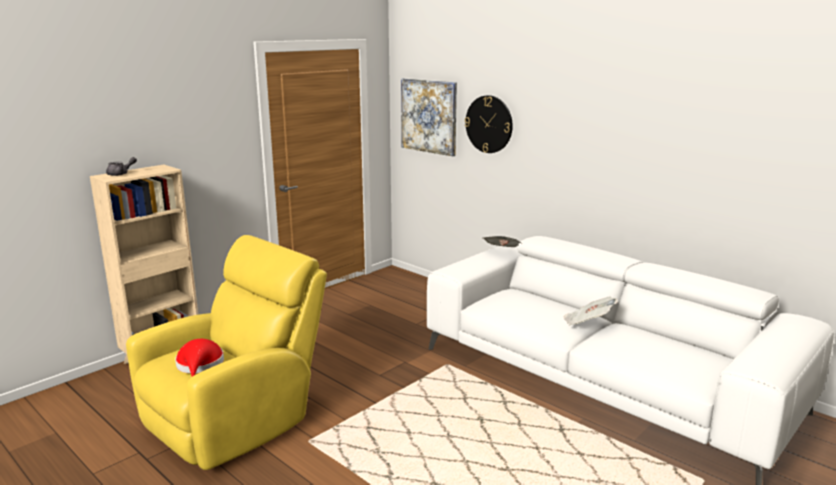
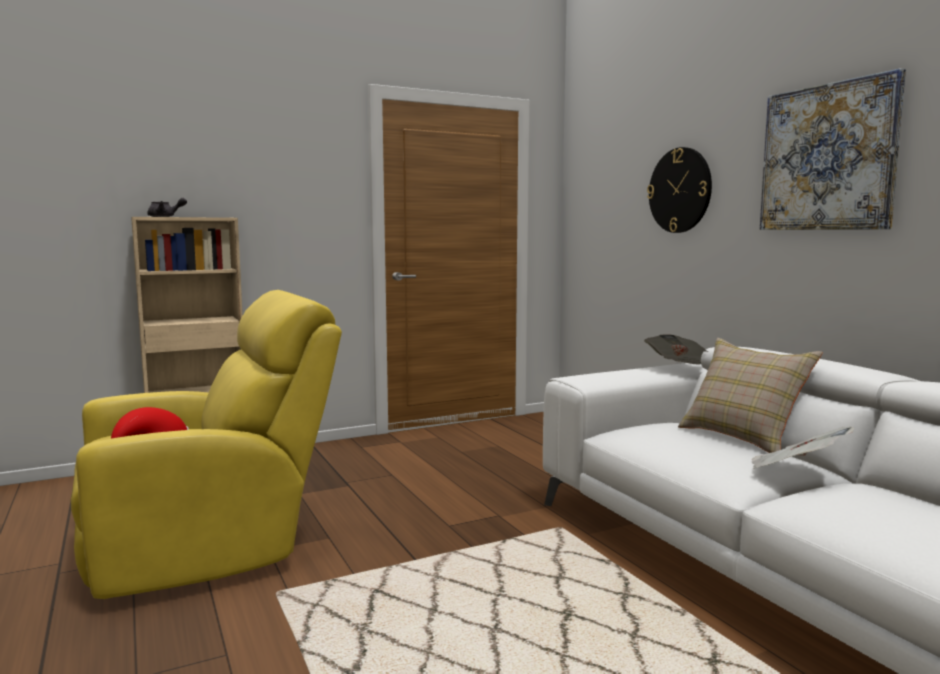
camera: 20 degrees right, 10 degrees down
(429, 116) = (605, 195): picture -> picture (827, 157)
(551, 299) = (743, 437): none -> beige pillow

